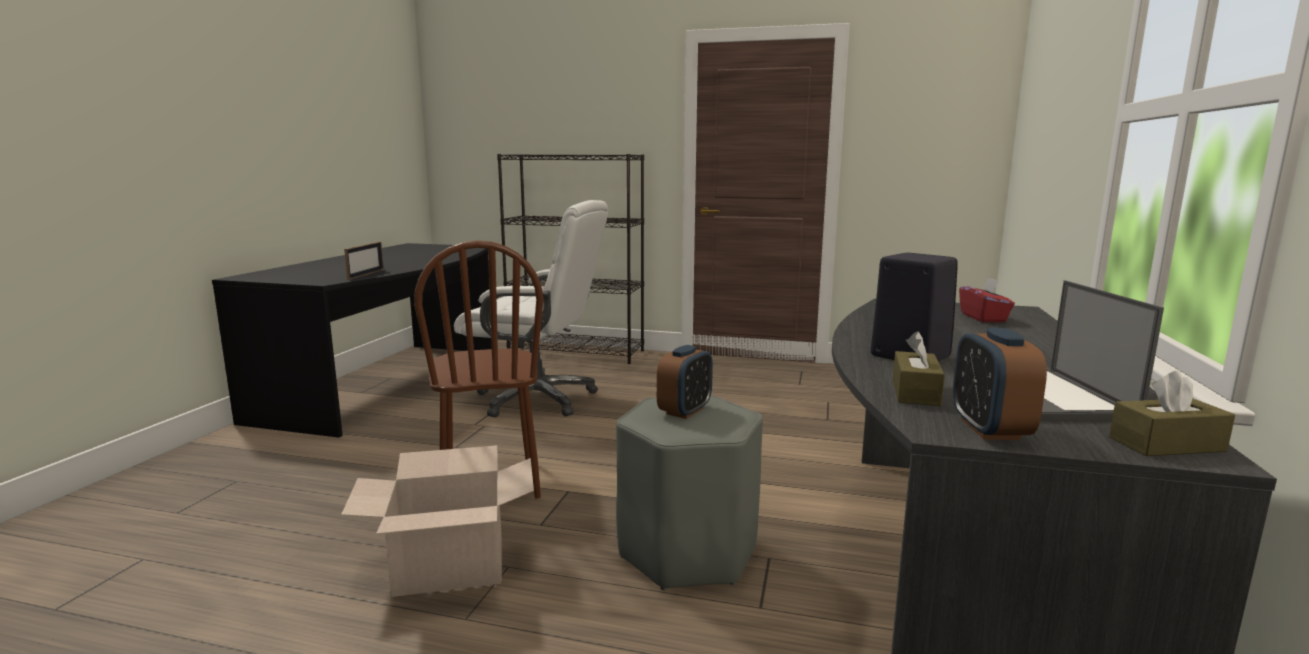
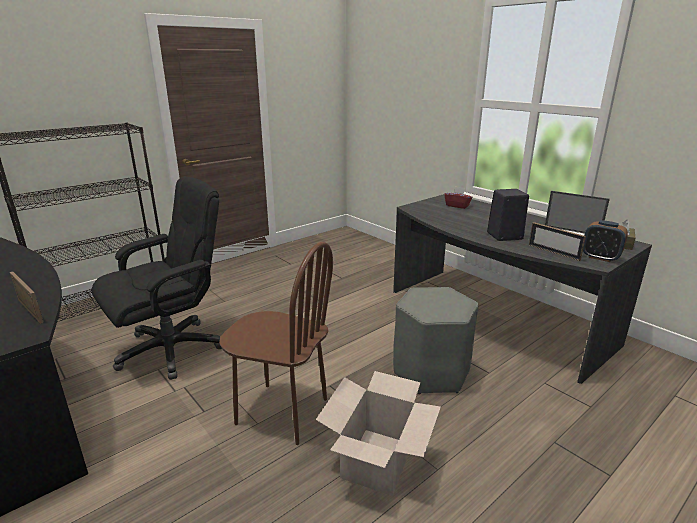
camera: 55 degrees left, 10 degrees up
(537, 399) = (171, 349): white office chair -> black office chair
(685, 411) = (431, 301): alarm clock -> none
(915, 392) = (553, 252): brown tissue box -> picture frame

